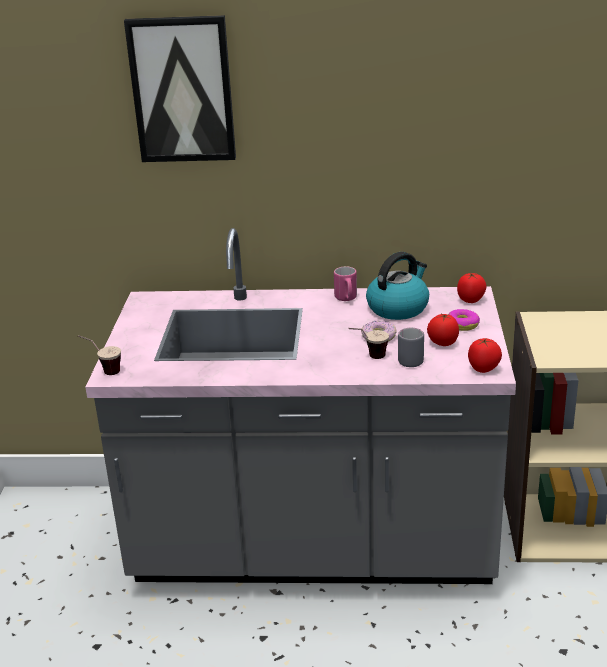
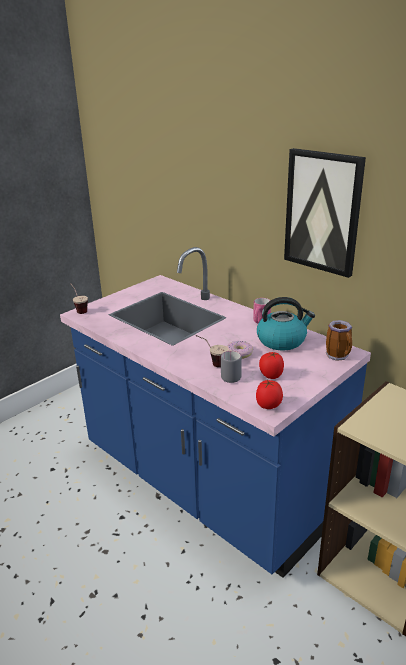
camera: 40 degrees right, 0 degrees up
(182, 90) = (192, 144): picture -> picture (323, 212)
(314, 546) = (207, 482): grey counter -> blue counter
(463, 325) = (305, 370): donut -> none
(471, 300) = (339, 356): tomato -> mug

